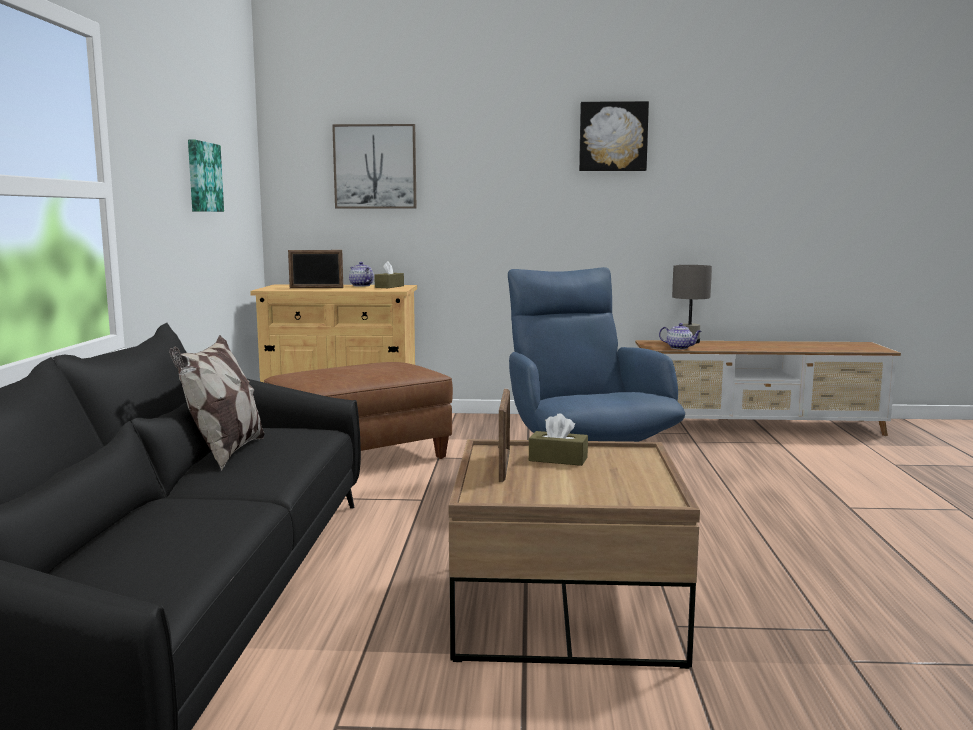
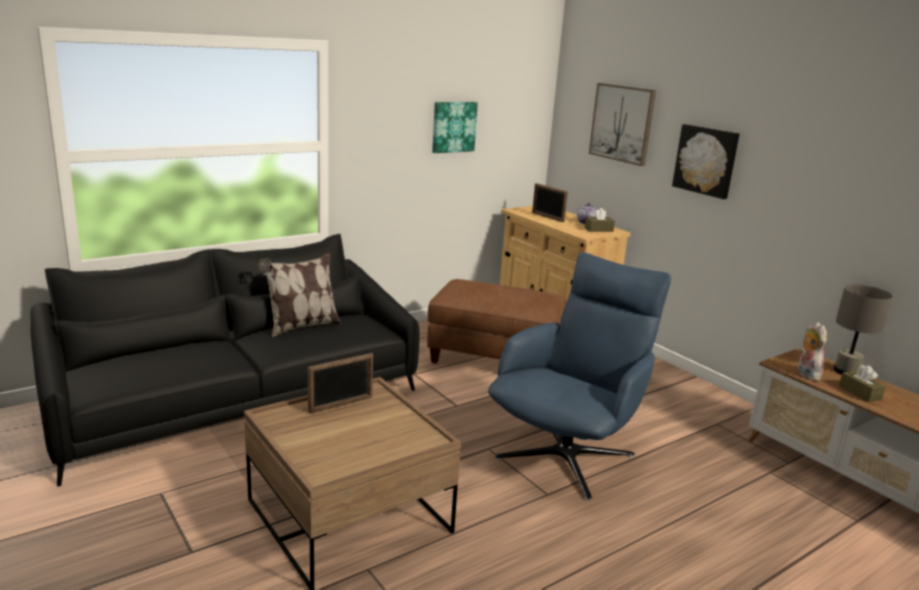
camera: 50 degrees right, 10 degrees up
(558, 459) = (377, 417): brown tissue box -> brown tissue box (859, 393)
(613, 137) = (826, 128): picture -> picture (706, 160)
(680, 348) = (805, 374): teapot -> plush toy

